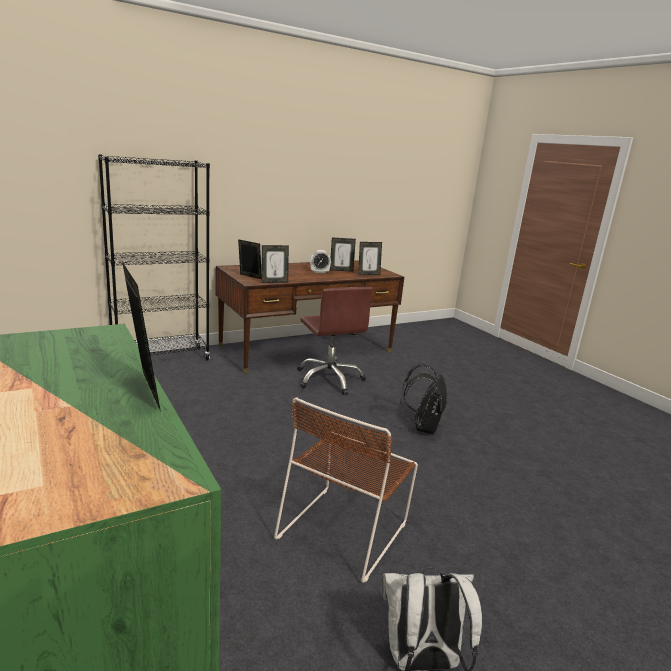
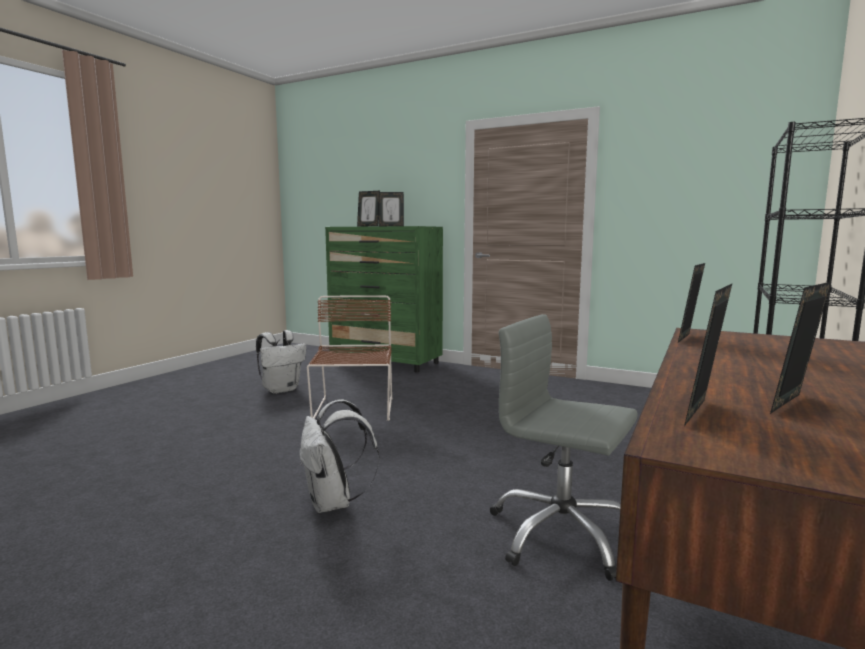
camera: 150 degrees right, 10 degrees down
(249, 277) = (744, 337): picture frame -> picture frame (391, 226)
(319, 272) = (772, 380): alarm clock -> none
(329, 379) = (561, 534): brown office chair -> grey office chair
(422, 427) = (333, 503): black backpack -> white backpack

